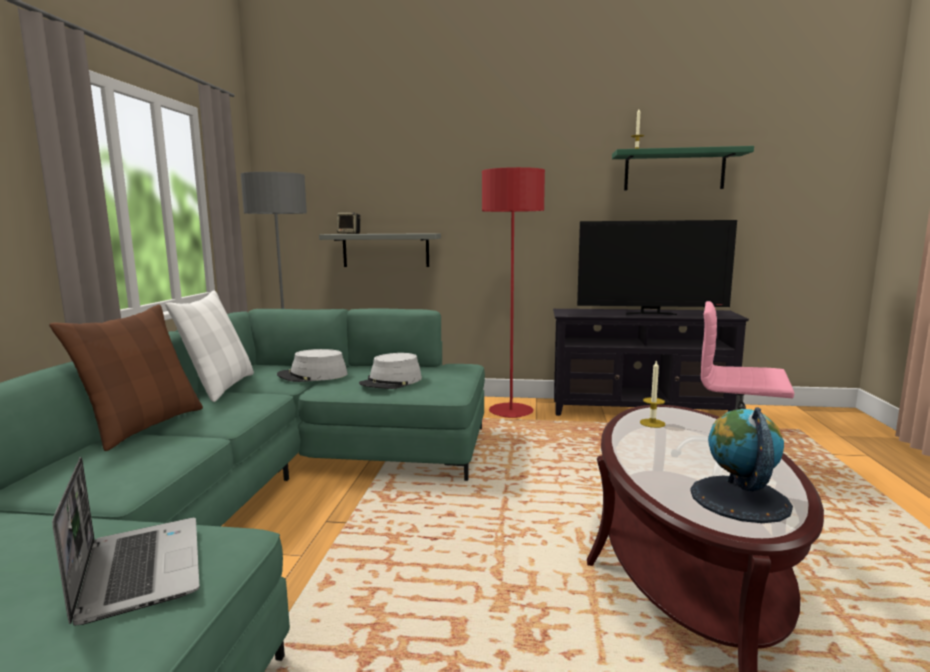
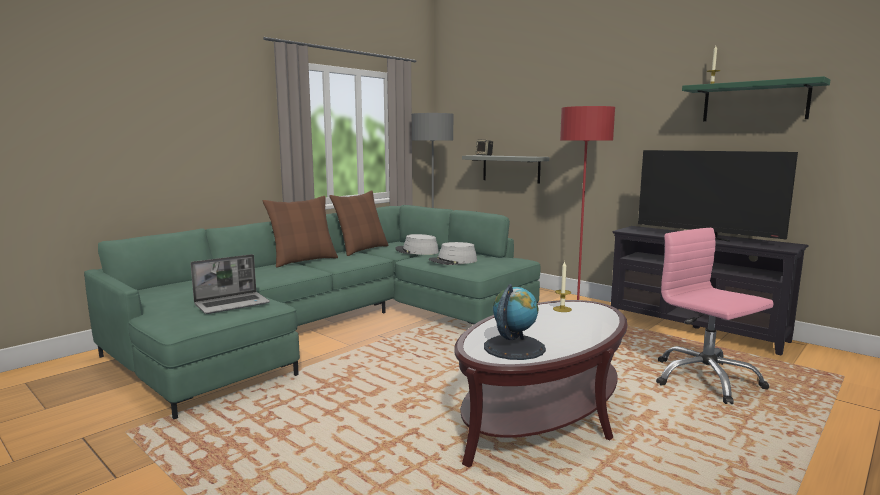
camera: 35 degrees right, 0 degrees up
(138, 569) = (233, 304): laptop -> laptop turned 45 degrees clockwise
(220, 387) = (362, 250): white pillow -> brown pillow

